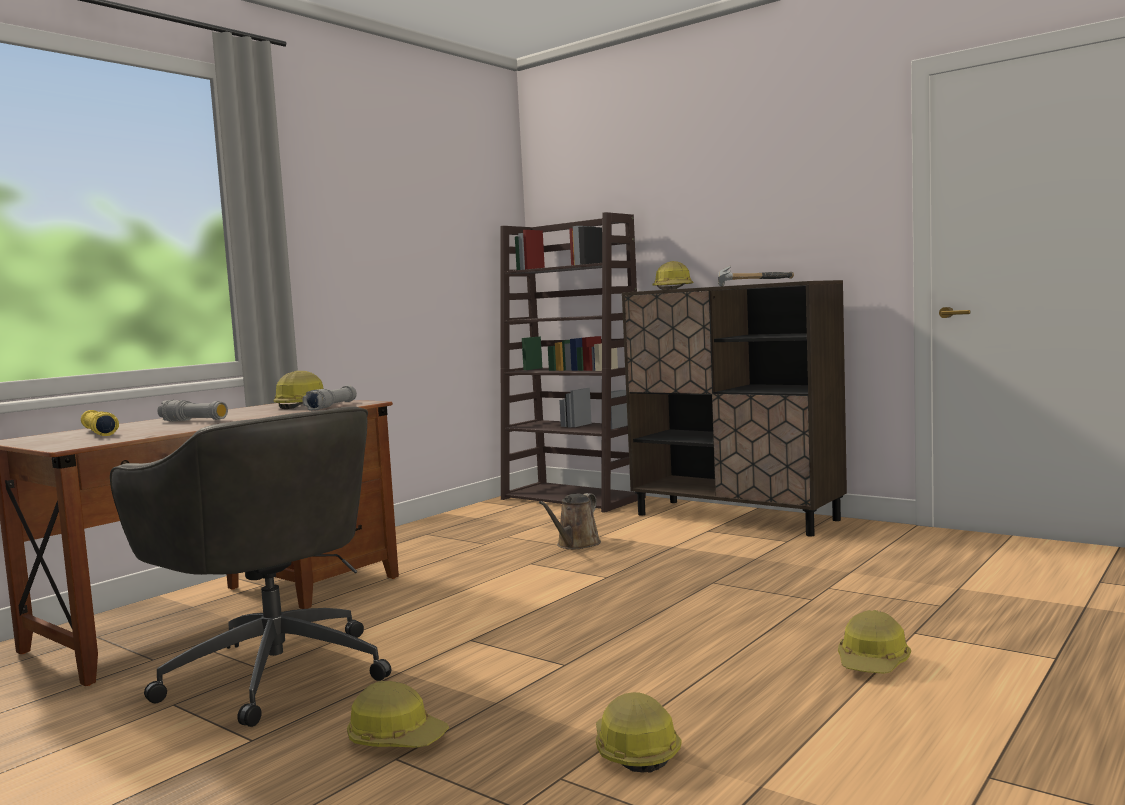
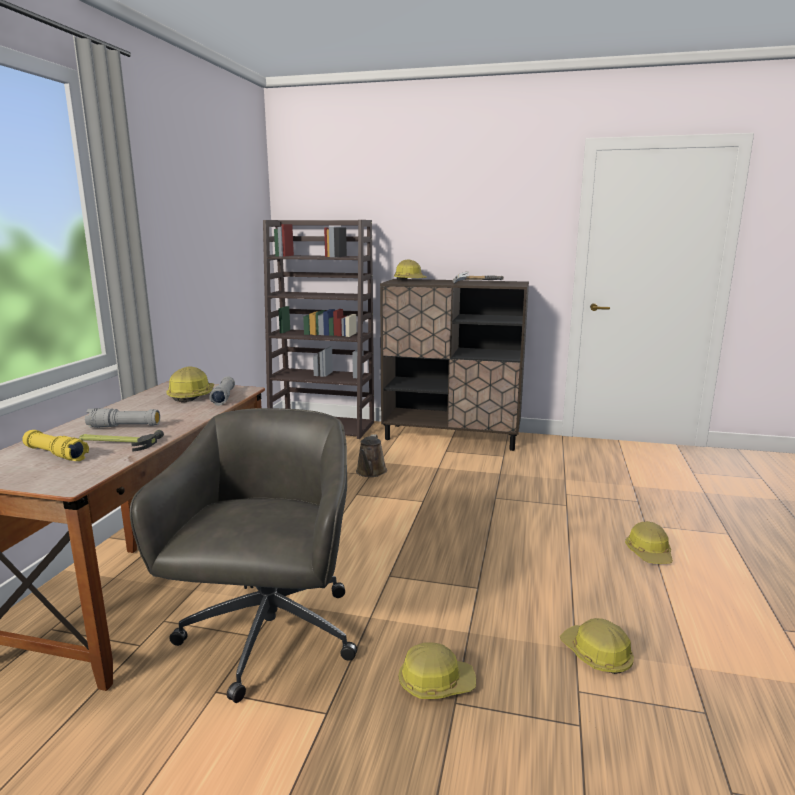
camera: 25 degrees left, 10 degrees up
(163, 428) = (117, 442): none -> hammer
(274, 672) = (268, 637): grey office chair -> grey office chair turned 105 degrees counterclockwise

